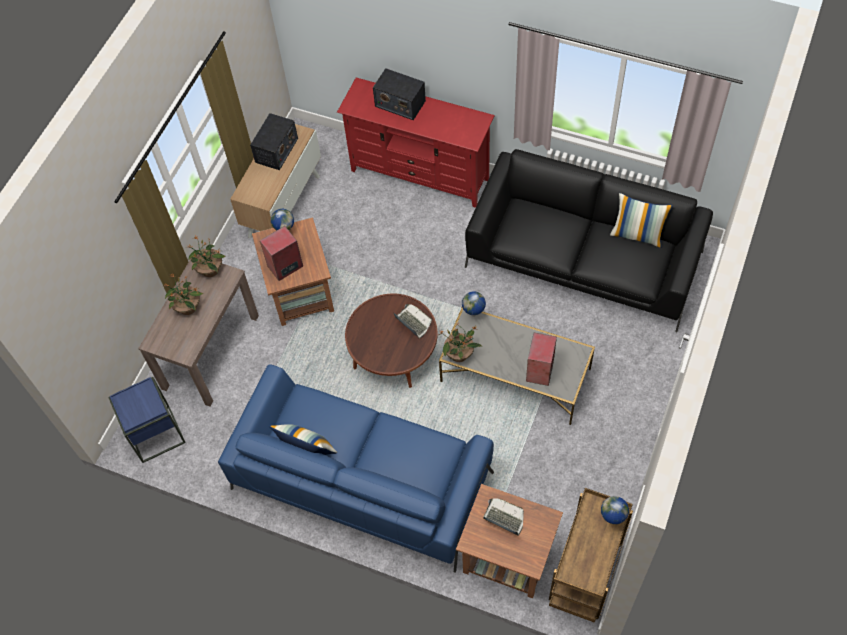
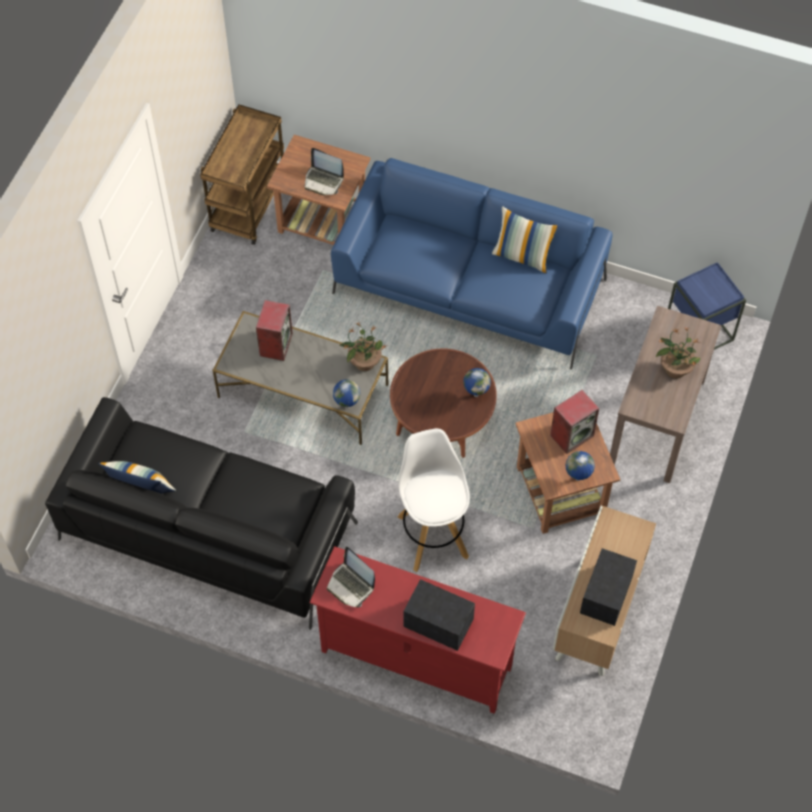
camera: 175 degrees right, 0 degrees up
(210, 270) = (658, 413): potted plant -> none
(405, 258) = (432, 535): none -> white stool
(413, 322) = (418, 404): laptop -> laptop (351, 585)
(612, 520) = (221, 167): globe -> globe (476, 394)

